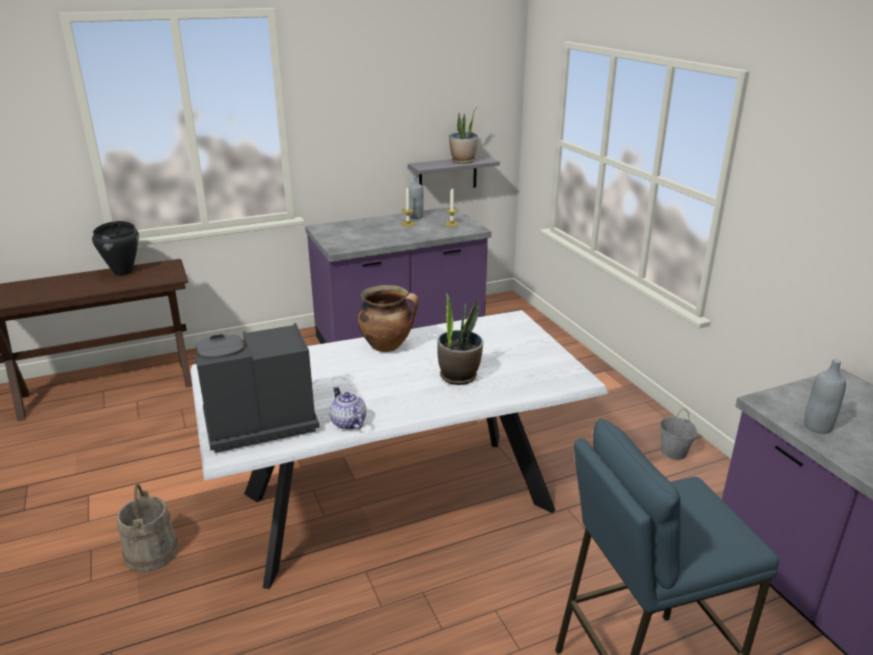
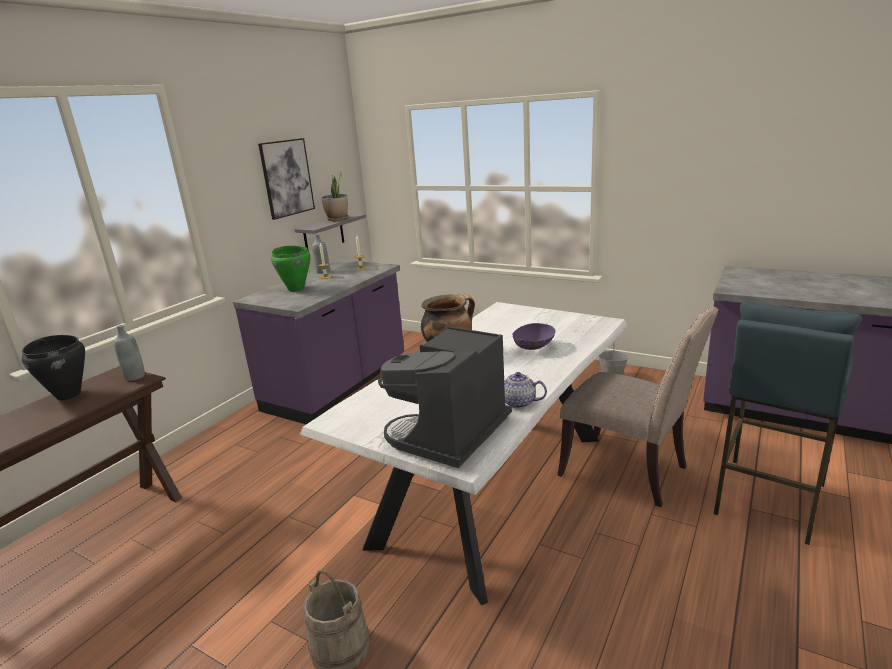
camera: 35 degrees left, 5 degrees down
(365, 230) = (296, 289): none -> green cooking pot
(408, 108) = (287, 178): none -> picture
(459, 376) = (534, 347): potted plant -> purple bowl
(536, 559) = (629, 471): none -> beige chair
(817, 426) = (770, 290): grey bottle -> grey bottle (135, 376)

